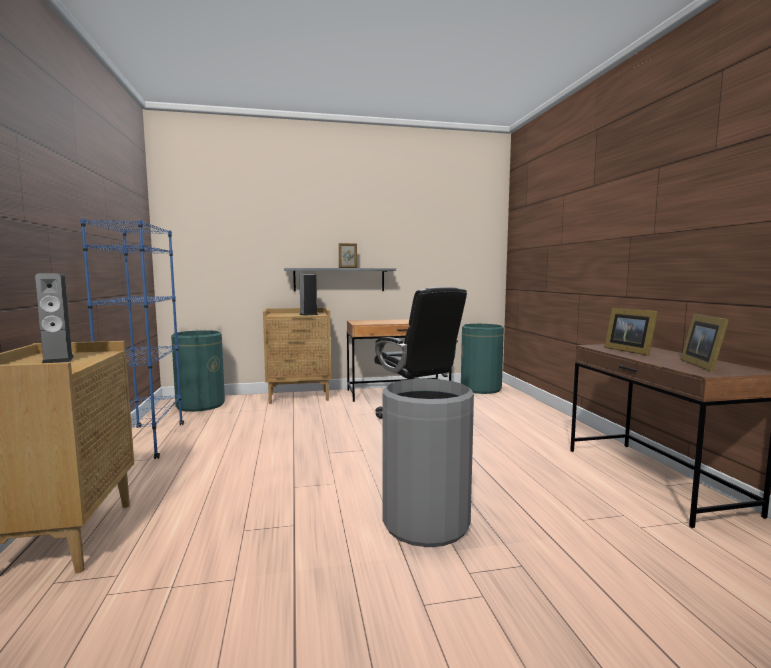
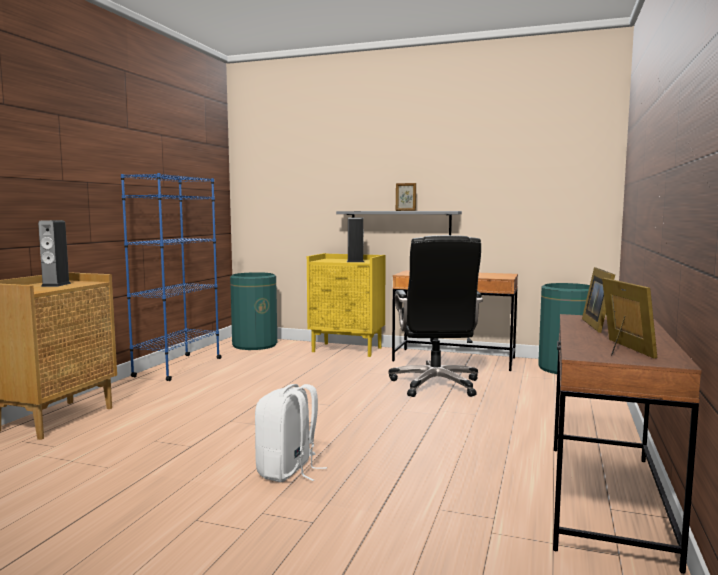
camera: 30 degrees right, 0 degrees up
(299, 397) = (347, 350): brown cabinet -> yellow cabinet
(426, 523) = (288, 471): grey trash can -> white backpack
(703, 365) = (623, 349): picture frame -> picture frame turned 135 degrees clockwise

